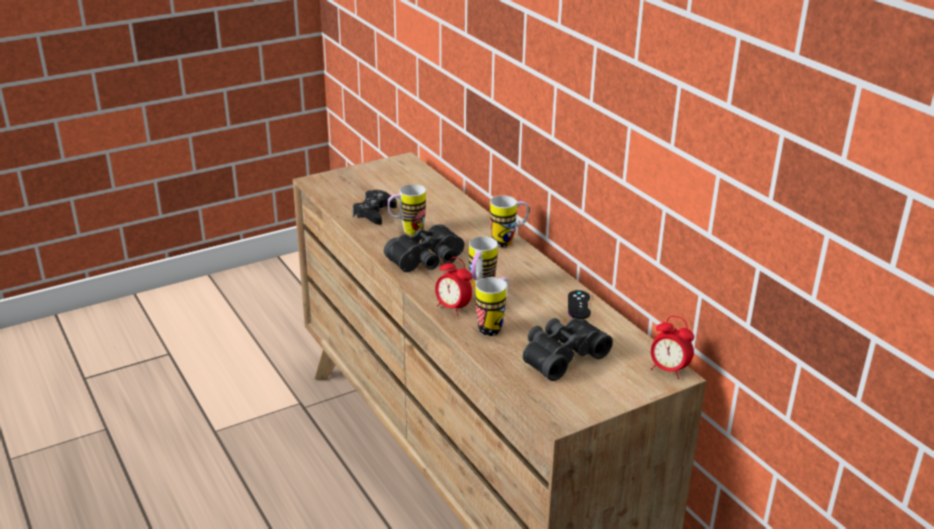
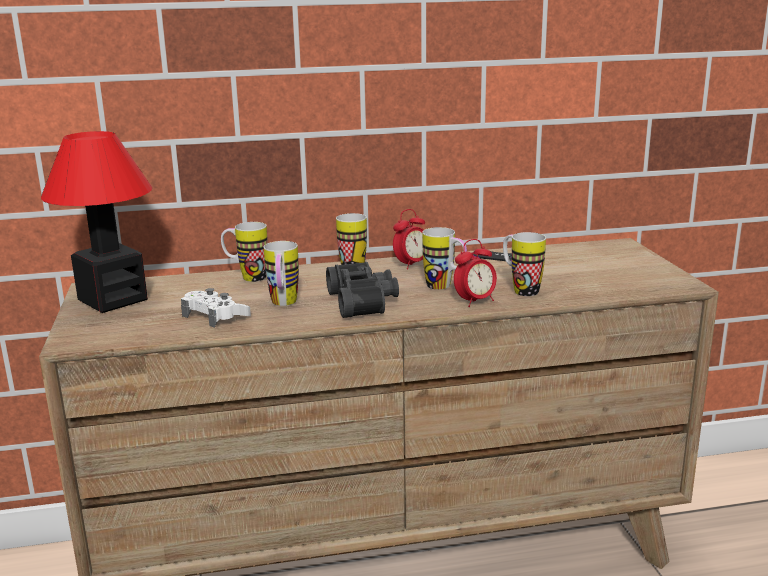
camera: 70 degrees left, 10 degrees down
(374, 213) = (215, 316): black game controller -> white game controller
(384, 173) = (111, 300): none -> table lamp
(454, 206) = (247, 277): none -> mug
(561, 355) = (582, 272): black binoculars -> none
(668, 370) = (614, 244): alarm clock -> alarm clock (412, 265)

